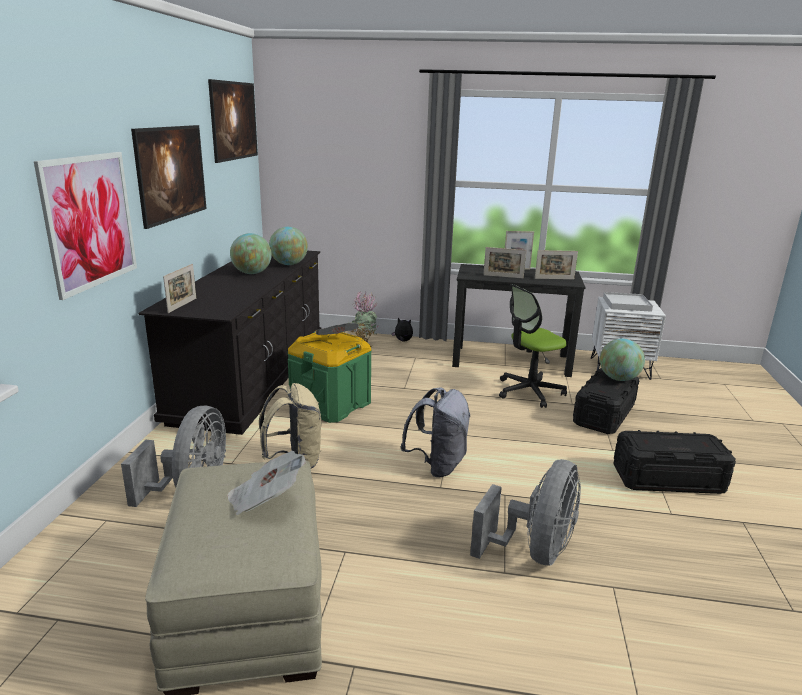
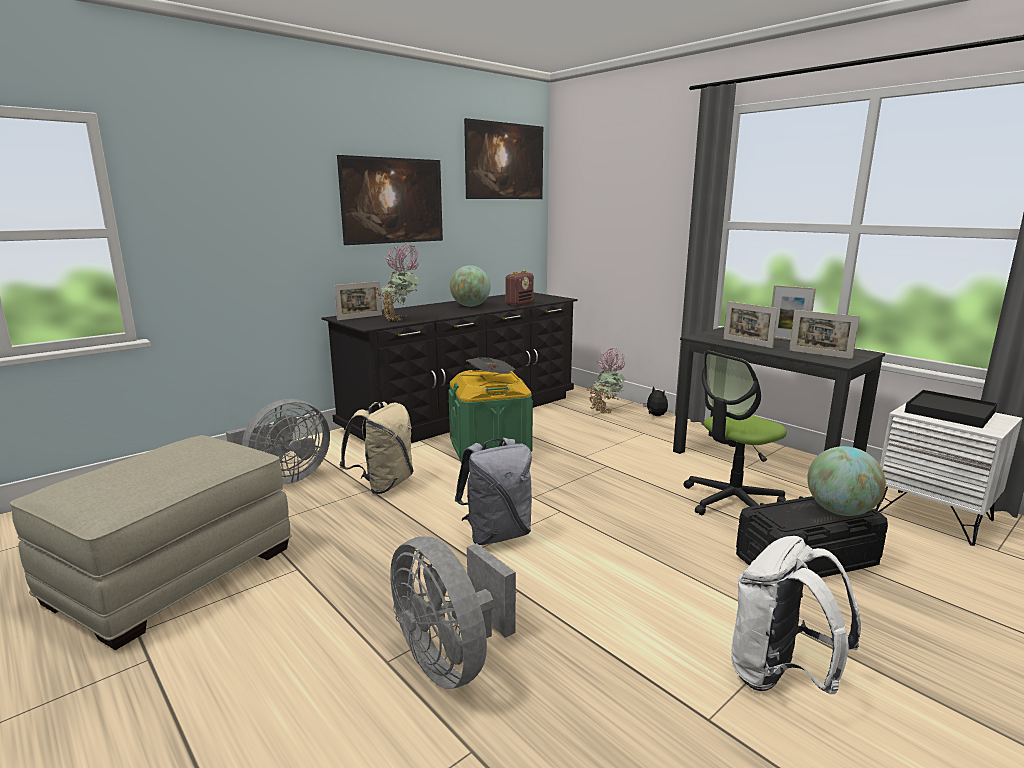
camera: 40 degrees right, 5 degrees down
(90, 221) = (269, 227): picture -> none
(230, 300) = (400, 319): none -> potted plant
(265, 499) = (180, 468): newspaper -> none
(289, 264) = (519, 304): globe -> radio
(529, 392) = (732, 502): office chair -> office chair turned 45 degrees counterclockwise
(534, 551) = (451, 660): grey fan -> grey fan turned 75 degrees clockwise
(626, 304) = (950, 412): white tray -> black tray
(668, 479) = (780, 676): black storage box -> white backpack

